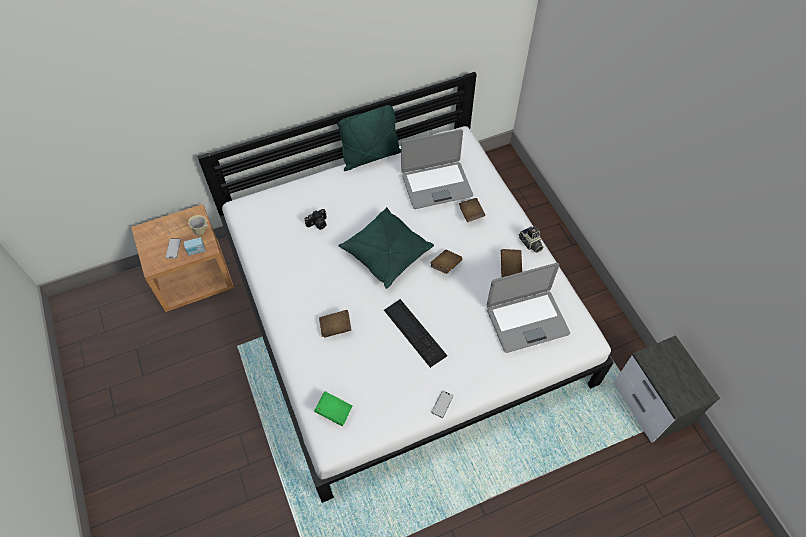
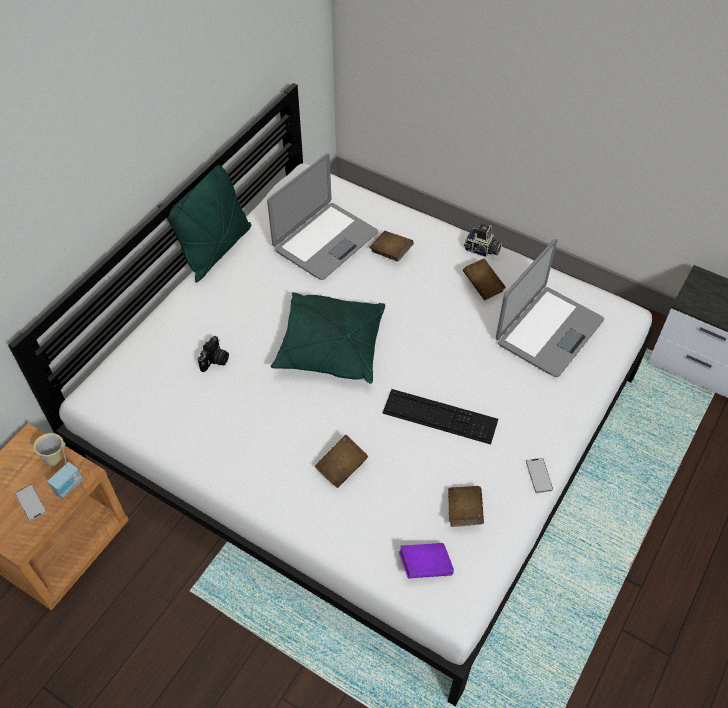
camera: 35 degrees left, 5 degrees down
(334, 411) = (425, 566): green book -> purple book
(445, 266) = (411, 323): brown book -> brown book (464, 512)

